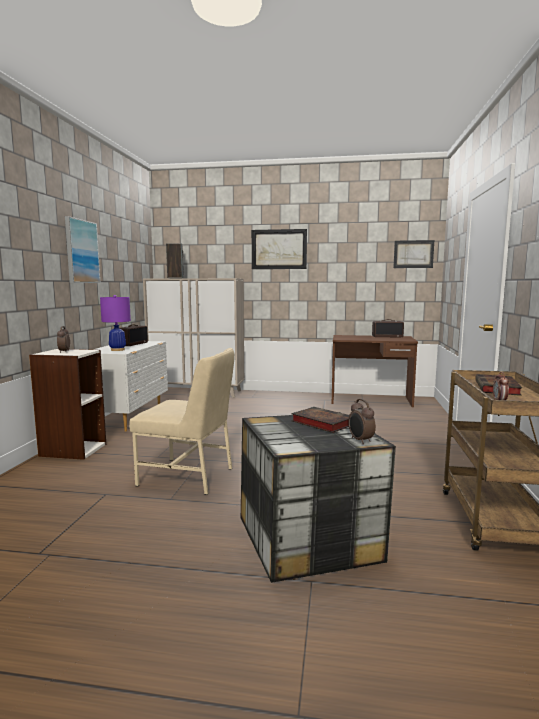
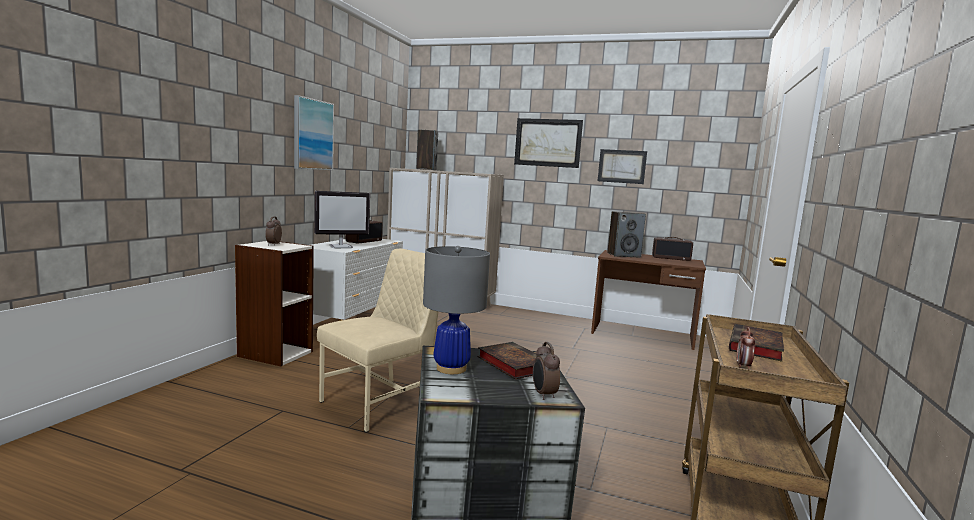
camera: 10 degrees right, 0 degrees up
(117, 350) = (341, 247): purple table lamp -> monitor
(188, 476) = (381, 402): beige chair -> beige chair turned 75 degrees counterclockwise
(278, 431) = (451, 368): none -> grey table lamp
(351, 337) = (623, 255): none -> speaker
(413, 254) = (714, 158): picture -> picture (622, 166)

